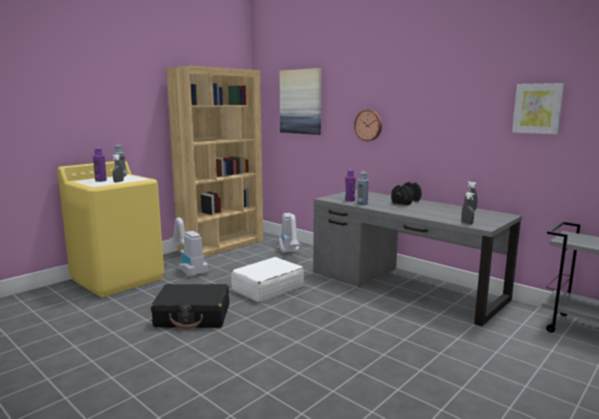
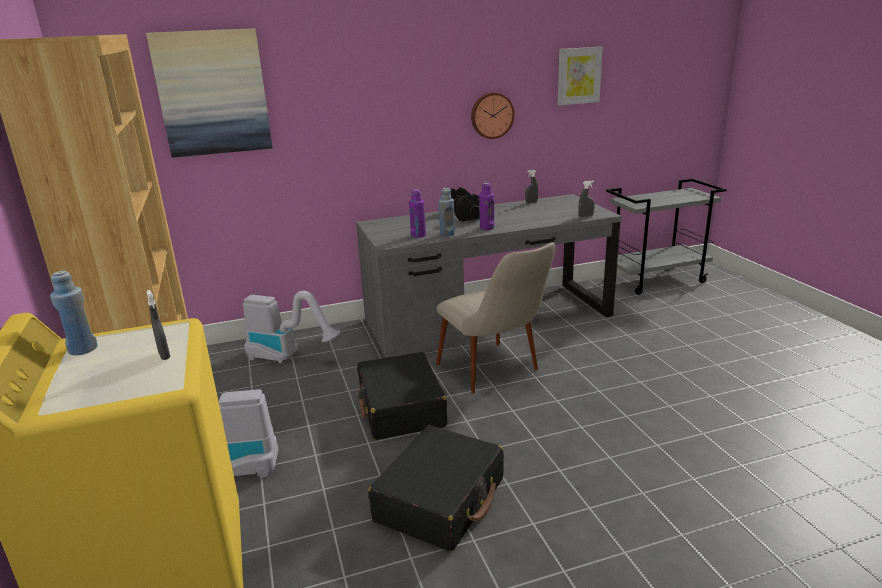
camera: 60 degrees left, 10 degrees up
(101, 180) = (108, 376): purple bottle -> purple bottle (486, 228)
(267, 288) = (401, 408): white suitcase -> black suitcase
(333, 303) = (496, 374): none -> beige chair
(368, 125) = (366, 119): wall clock -> wall clock (491, 115)

